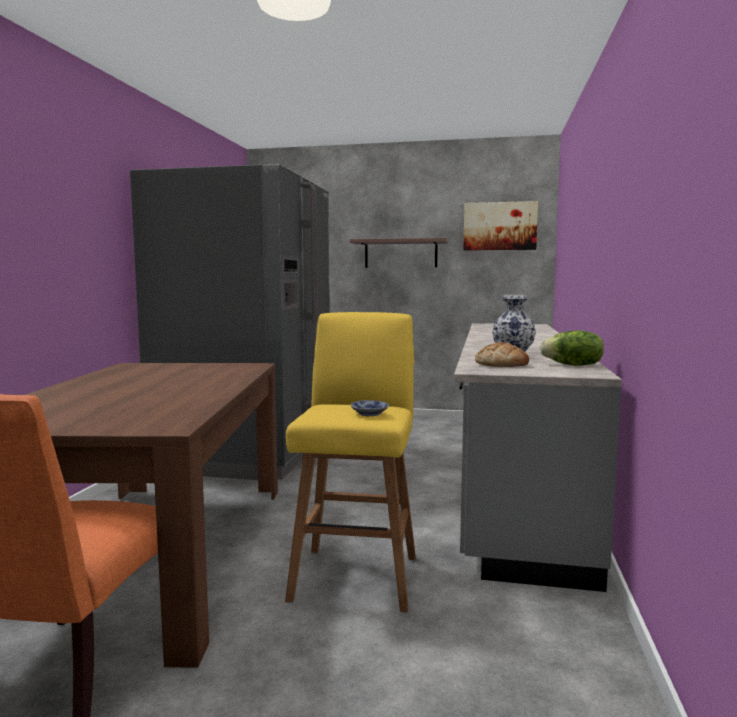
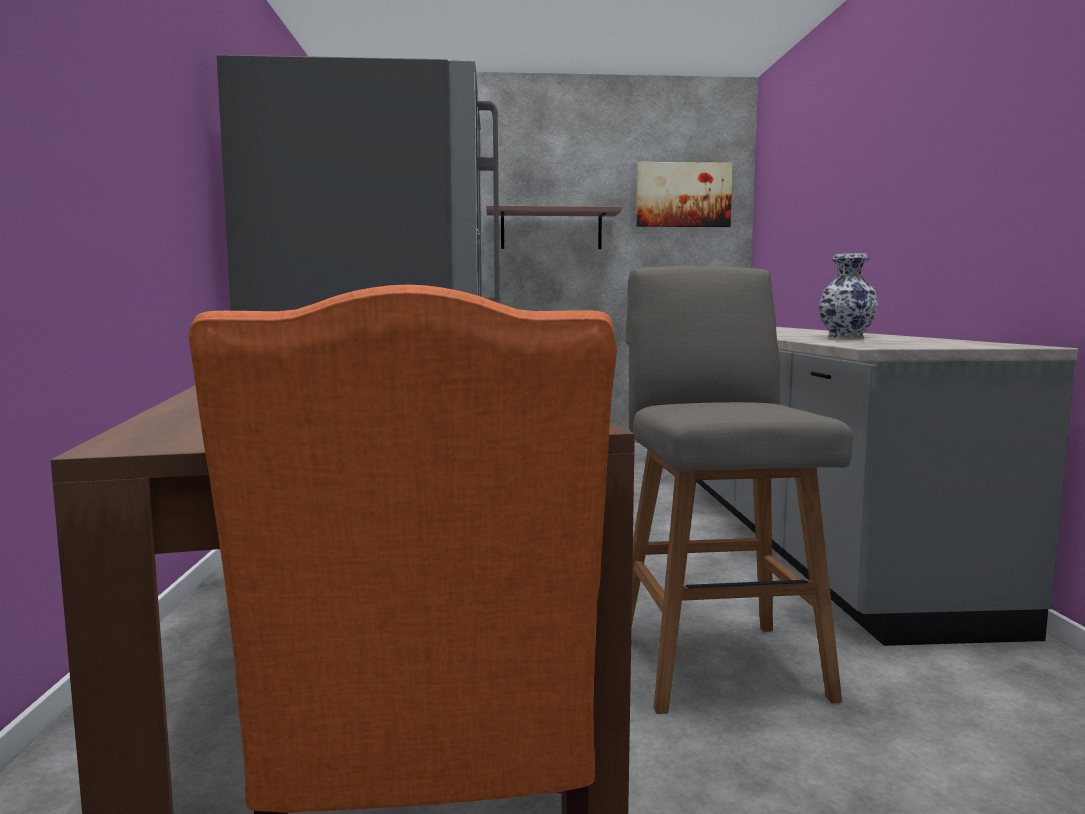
camera: 15 degrees left, 0 degrees up
(356, 575) = (716, 661): yellow stool -> grey stool
(368, 413) = (771, 408): bowl -> none
(502, 364) = (875, 342): bread -> none
(573, 365) = (963, 342): lettuce -> none

